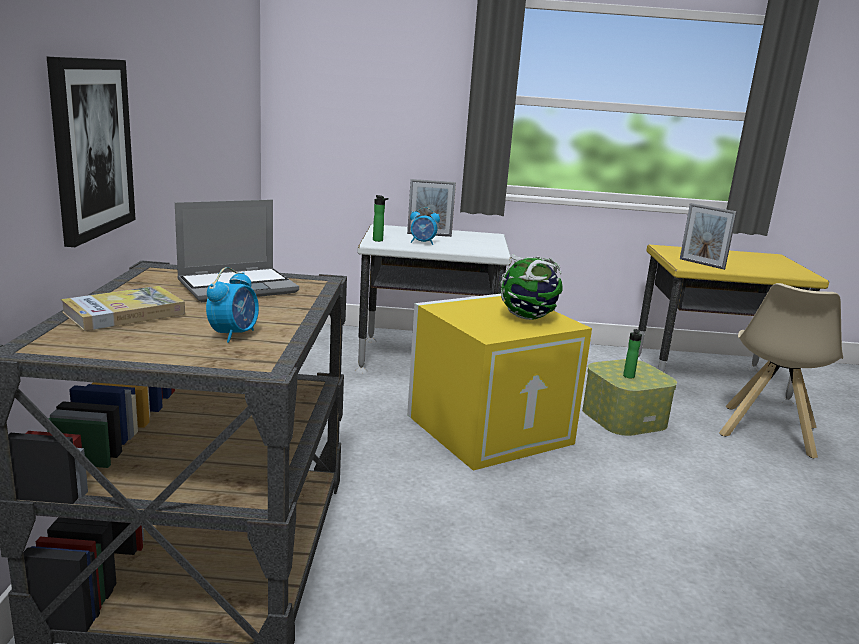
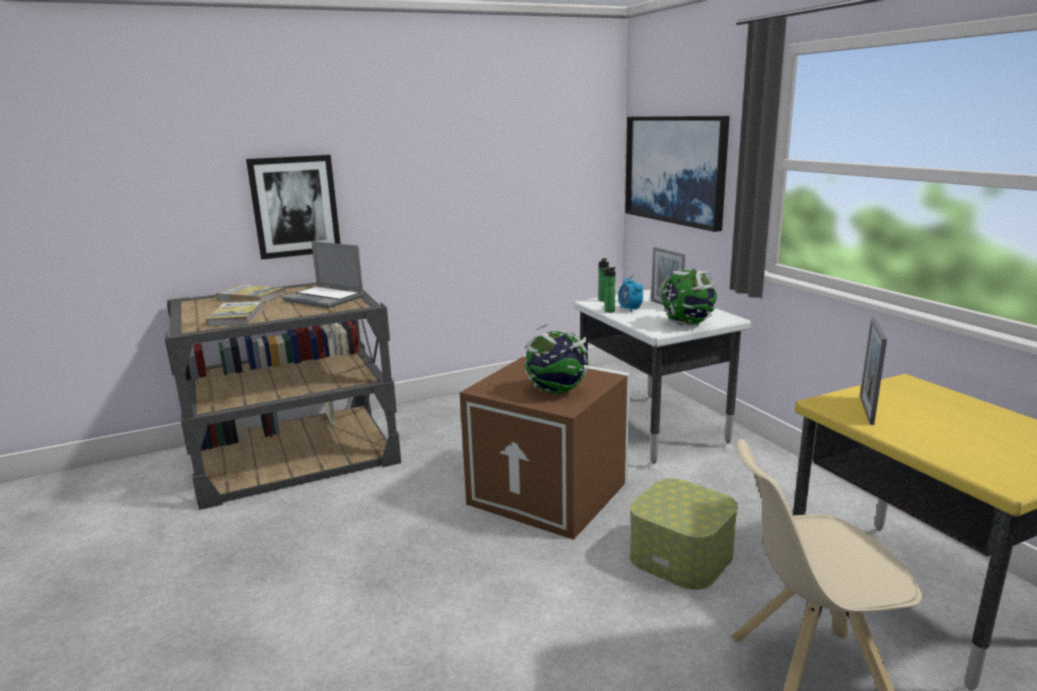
camera: 65 degrees right, 0 degrees up
(234, 334) = (236, 317): alarm clock -> book
(356, 102) = (675, 169): none -> picture
(489, 244) = (687, 324): none -> globe
(489, 428) = (551, 492): yellow storage box -> brown storage box
(628, 377) = (669, 505): bottle -> bottle (607, 311)

